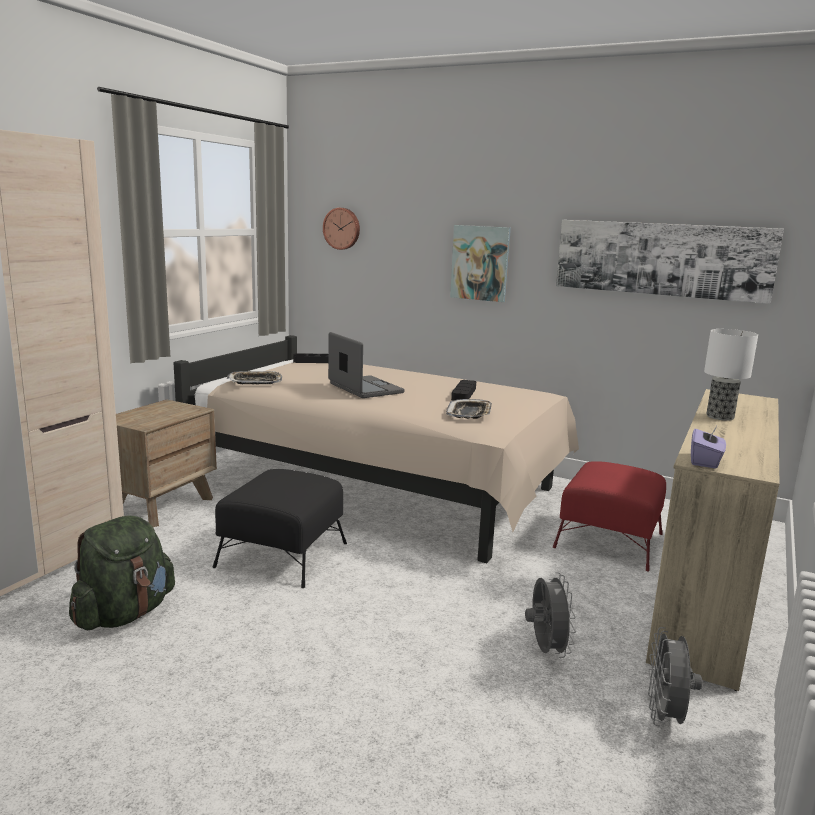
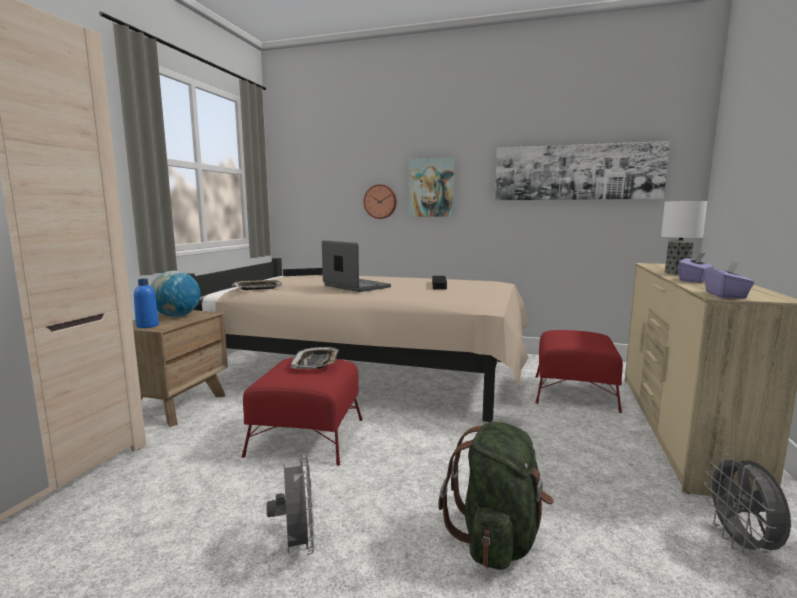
camera: 10 degrees left, 5 degrees down
(125, 614) = (156, 519): green backpack -> green backpack (497, 538)
(133, 422) = (147, 326): none -> blue bottle
(165, 411) = (177, 316): none -> globe
(281, 555) = (306, 437): black ottoman -> red ottoman
(342, 228) = (314, 169): wall clock -> wall clock (380, 201)
(469, 413) = (456, 295): tray -> tray (316, 362)
(545, 650) = (591, 493): grey fan -> grey fan (296, 545)
(717, 432) = (695, 281): none -> purple tissue box

